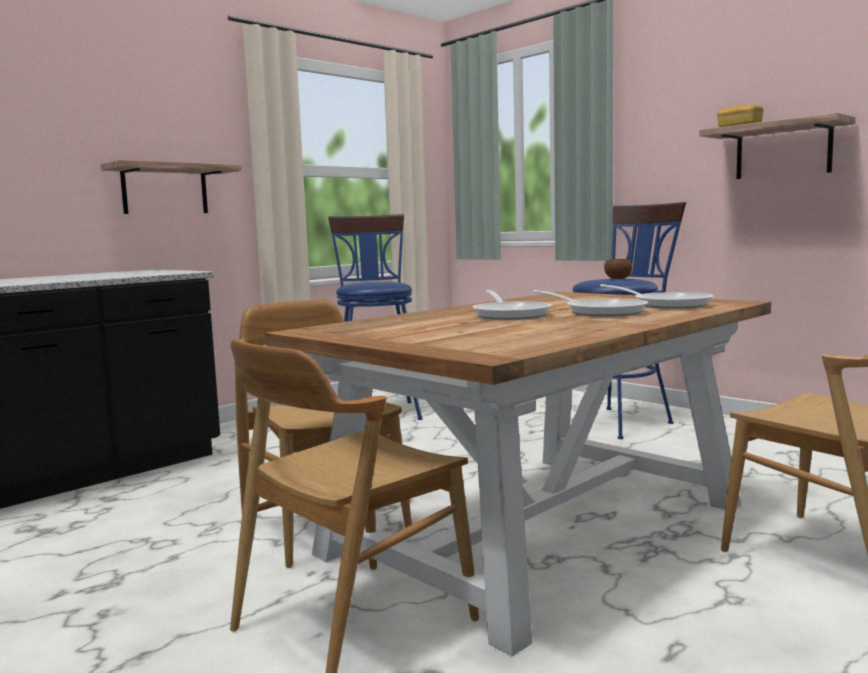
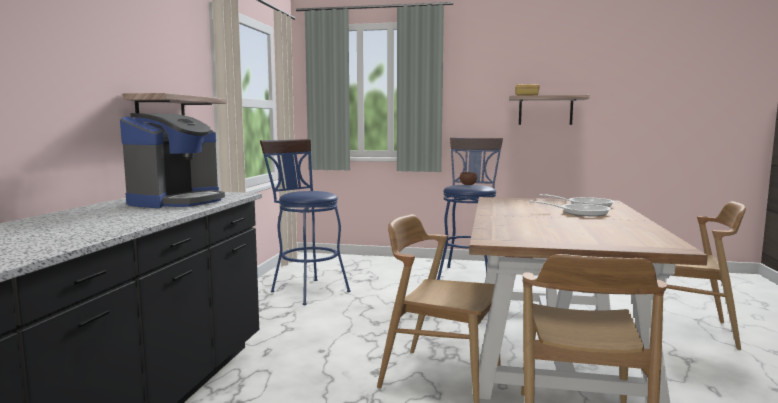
camera: 35 degrees left, 0 degrees up
(103, 275) = (177, 201): none -> coffee machine
(510, 314) = (544, 218): frying pan -> none

